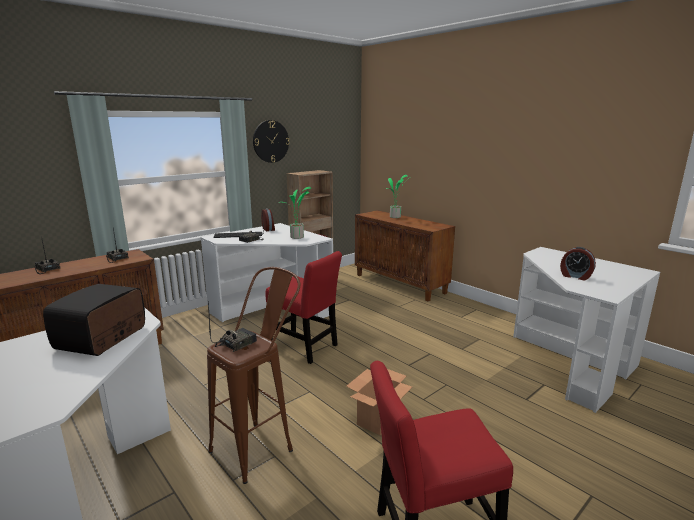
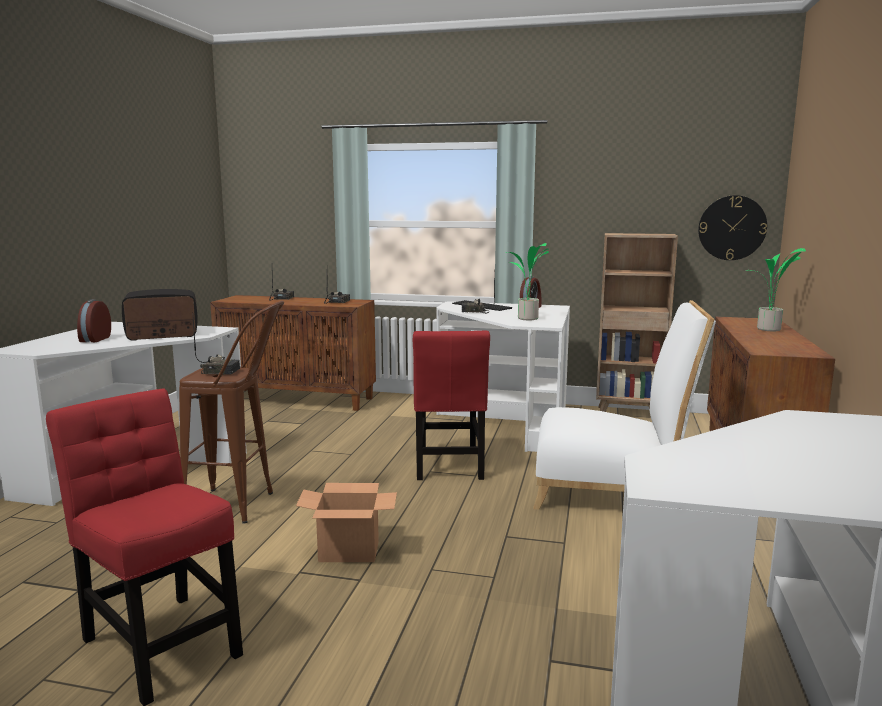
camera: 55 degrees right, 5 degrees down
(270, 141) = (583, 183): wall clock -> wall clock (732, 228)
(391, 321) = (611, 491): none -> white chair
(575, 276) = (730, 455): alarm clock -> alarm clock (94, 339)

